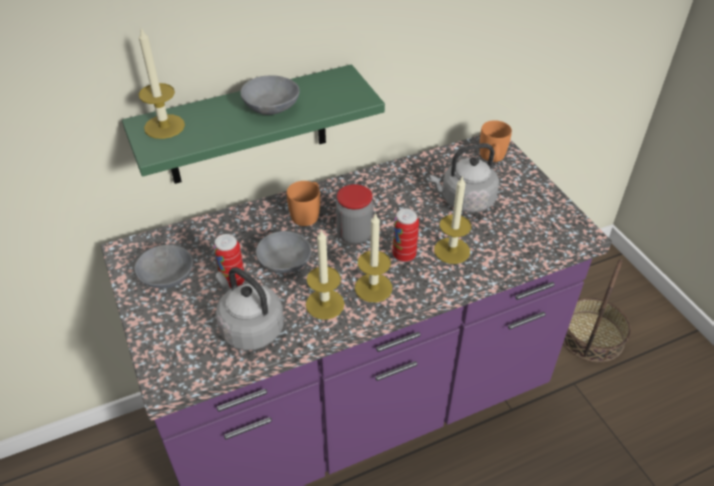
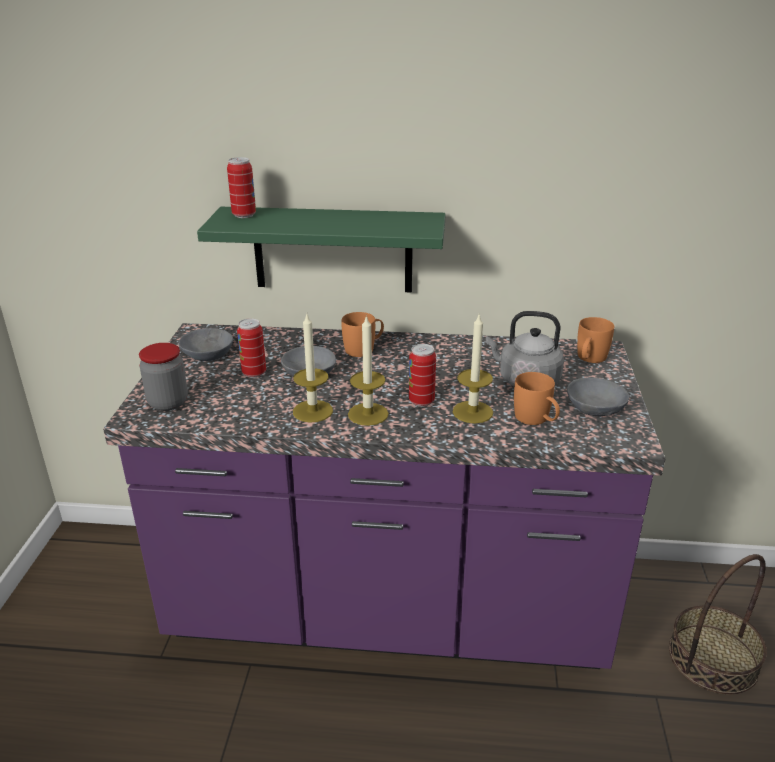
camera: 30 degrees right, 15 degrees down
(164, 126) = (244, 215): candle -> can
(249, 327) = (234, 405): grey kettle -> none
(272, 105) = (343, 220): grey bowl -> grey bowl (597, 408)
(354, 234) = (390, 374): jar -> jar (168, 402)
(503, 239) = (536, 420): none -> orange mug

